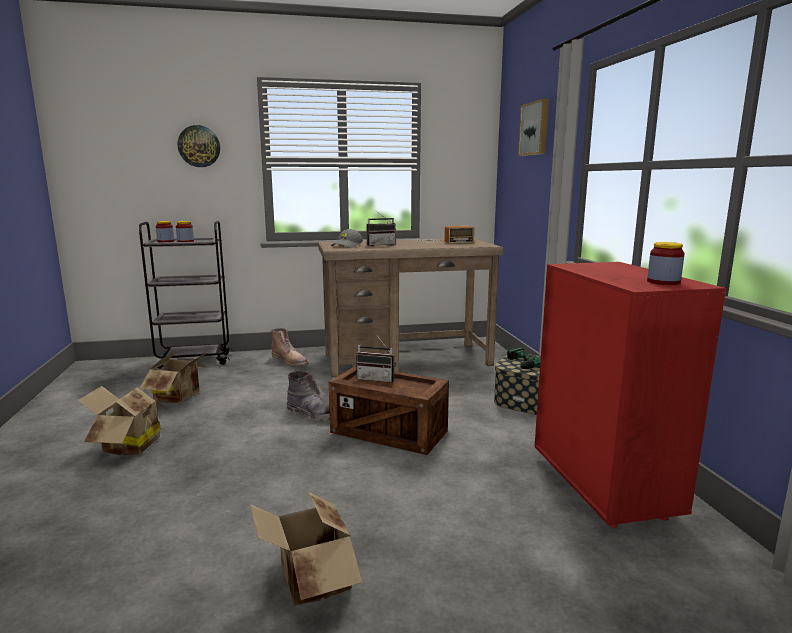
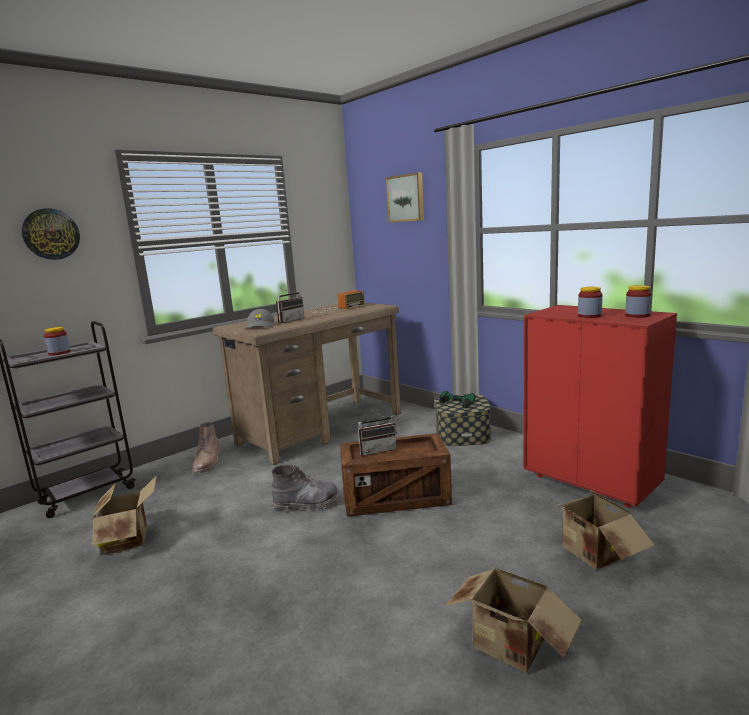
camera: 30 degrees left, 0 degrees up
(127, 446) = (143, 616): cardboard box -> cardboard box (592, 555)
(165, 241) = (30, 357): jar -> jar (589, 316)
(290, 361) = (208, 462): brown boot -> brown boot turned 75 degrees clockwise

